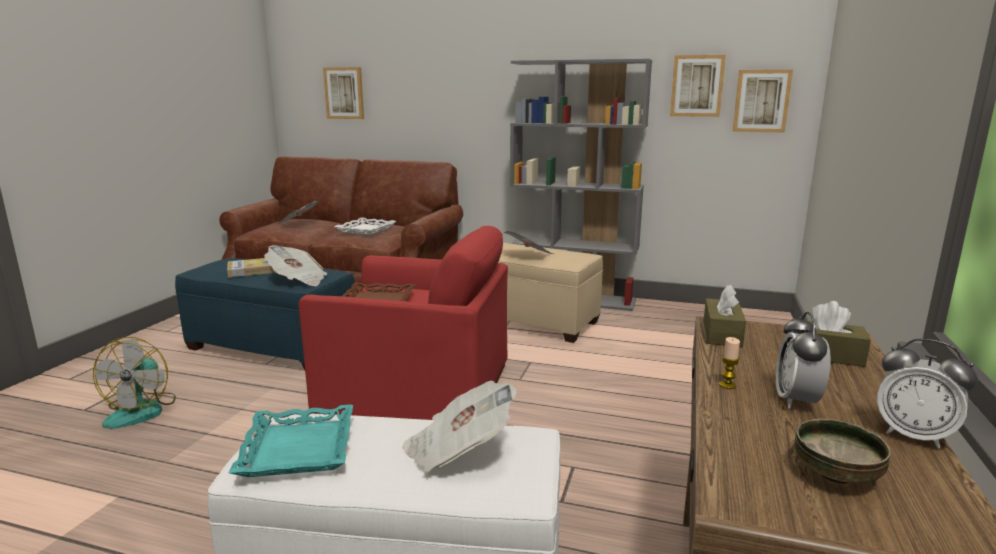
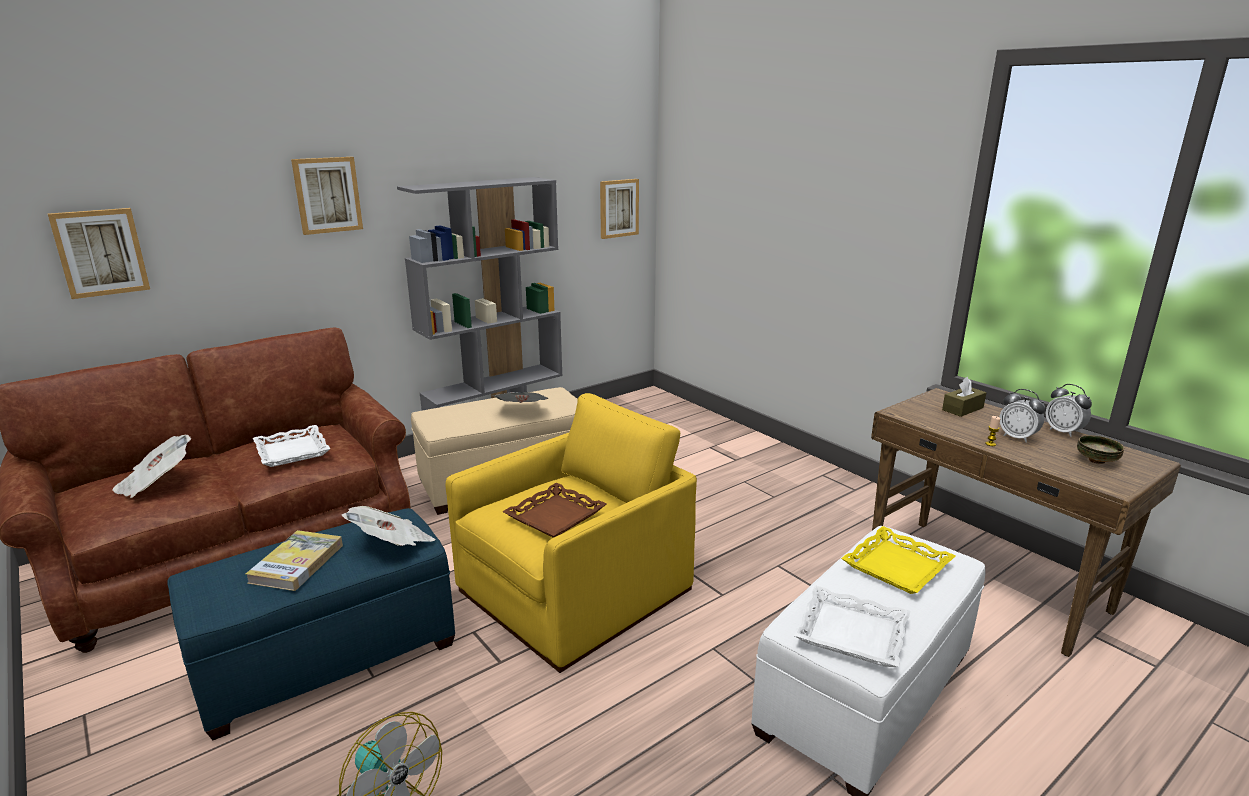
camera: 55 degrees left, 5 degrees up
(297, 448) = (851, 634): turquoise tray -> white tray
(415, 389) = (575, 591): red armchair -> yellow armchair
(458, 451) = (897, 567): newspaper -> yellow tray
(697, 86) = (570, 199): picture -> picture (327, 195)
(722, 334) = (914, 417): brown tissue box -> none
(913, 435) = (1063, 432): alarm clock -> alarm clock turned 75 degrees clockwise

